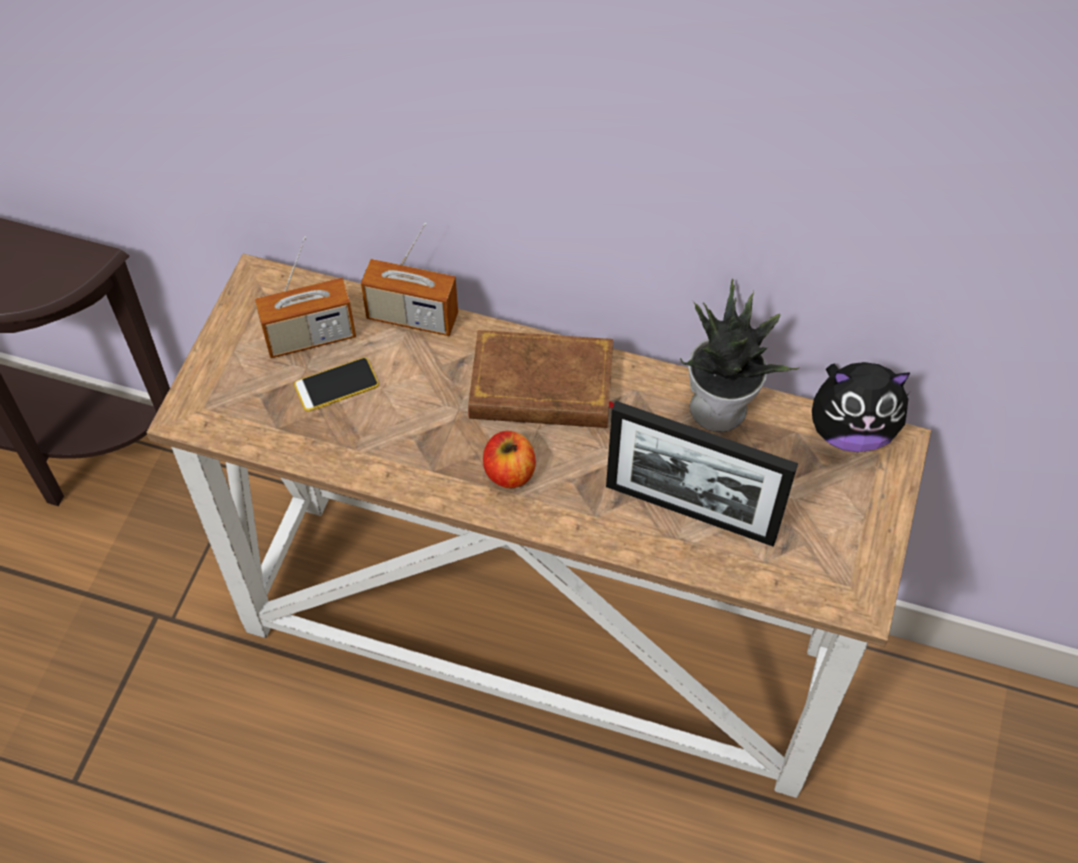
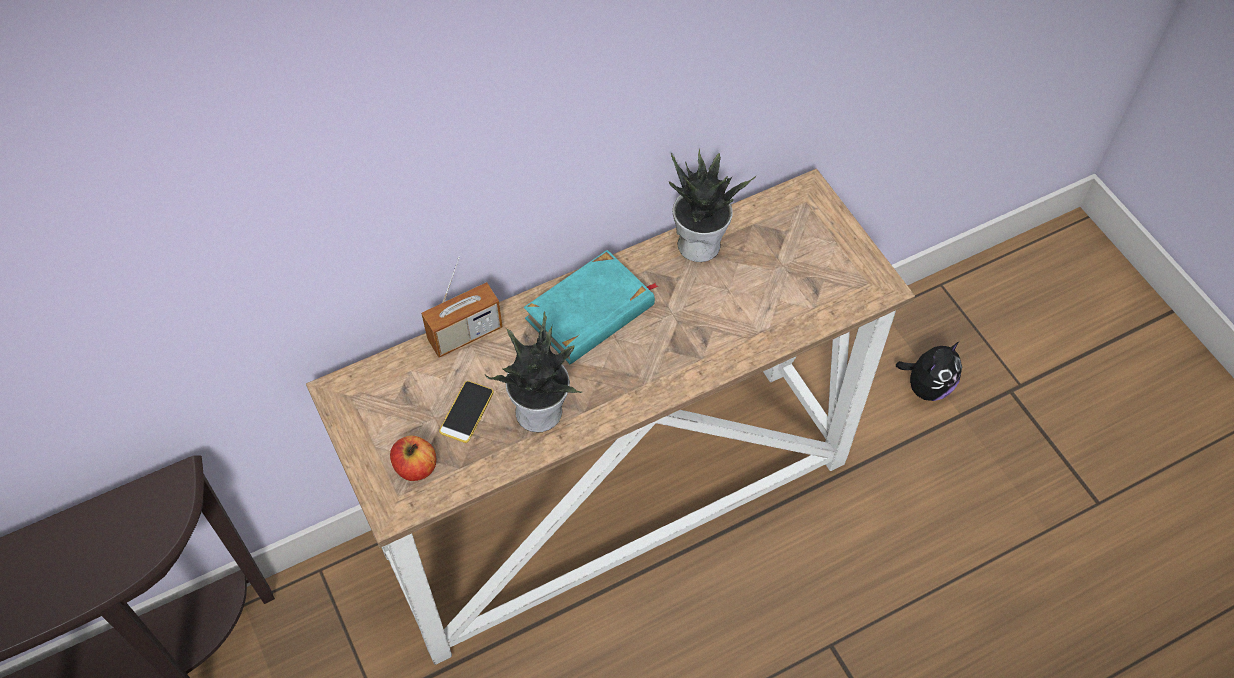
camera: 45 degrees left, 0 degrees up
(310, 337) = (415, 398): radio -> none
(397, 438) = (541, 411): none -> potted plant
(509, 472) = (628, 375): apple -> apple (415, 467)
(542, 387) = (590, 312): brown book -> turquoise book
(690, 512) = (748, 313): picture frame -> none
(850, 430) = (779, 201): plush toy -> plush toy (927, 386)

